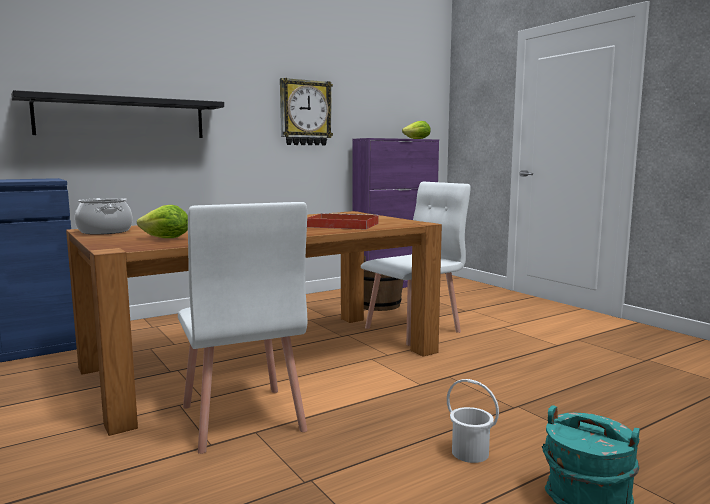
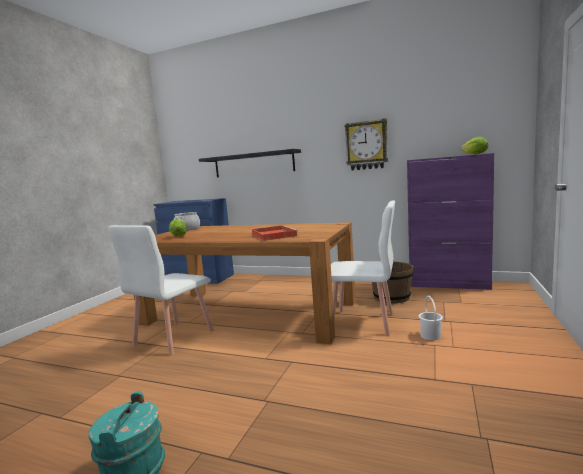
camera: 55 degrees right, 0 degrees up
(470, 452) = (177, 406): white bucket -> white bucket (431, 335)

